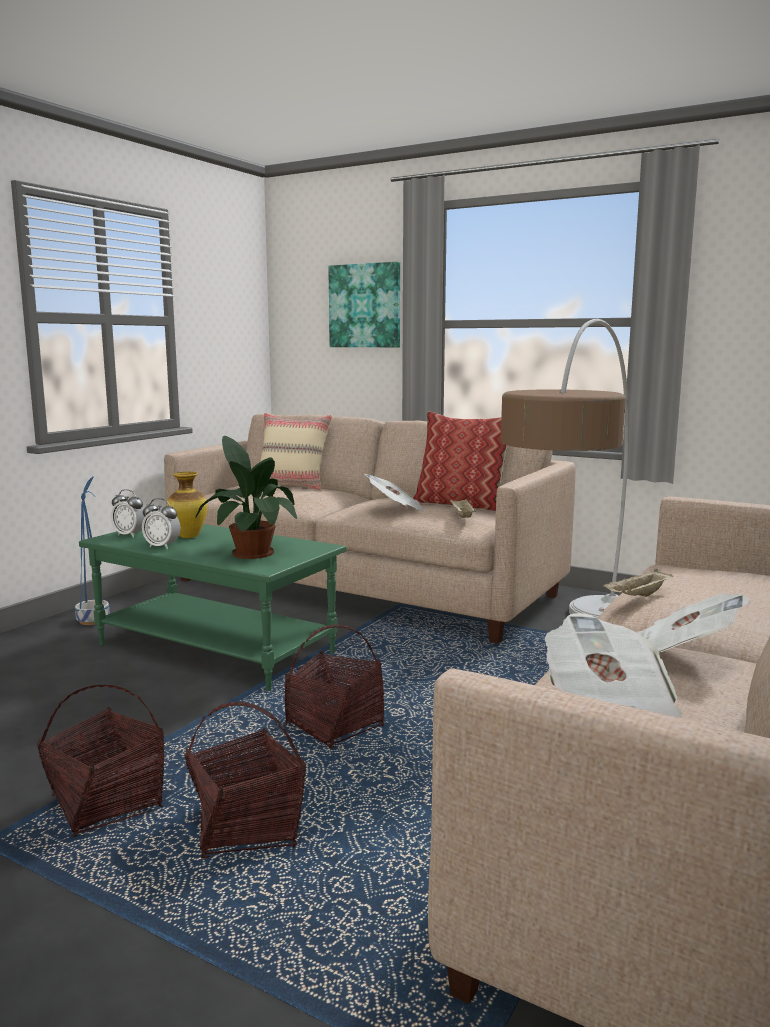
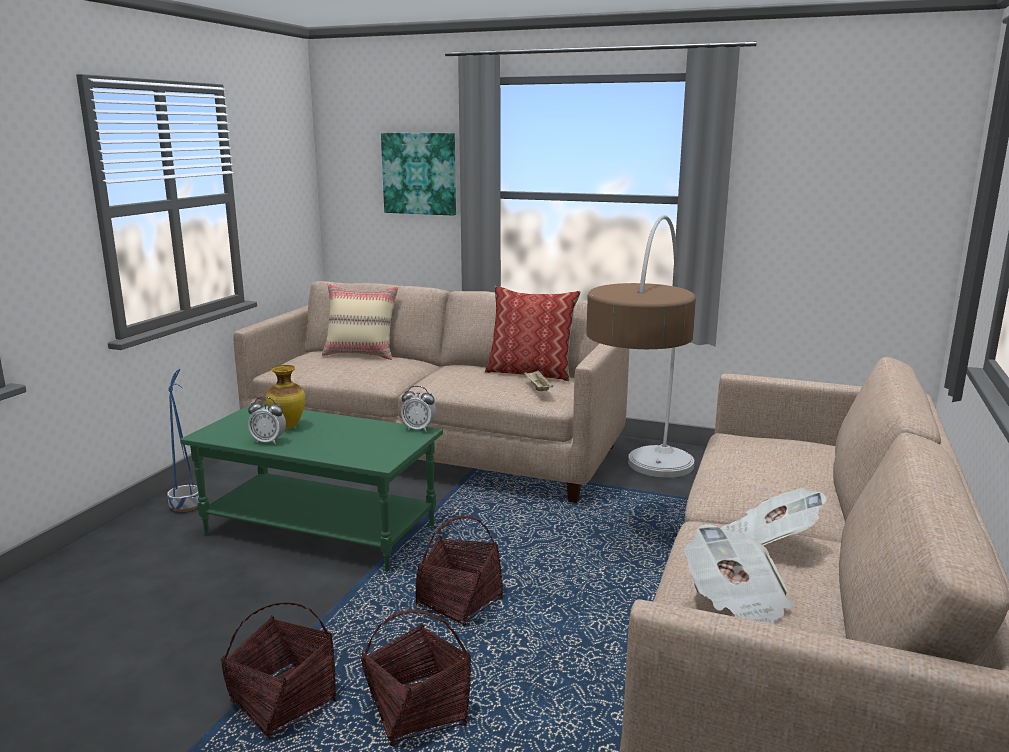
camera: 10 degrees left, 5 degrees up
(130, 535) = (228, 428): alarm clock -> alarm clock (419, 429)
(251, 552) = (358, 443): potted plant -> none
(396, 509) = (474, 383): newspaper -> none
(638, 596) = (721, 479): beige tray -> none

